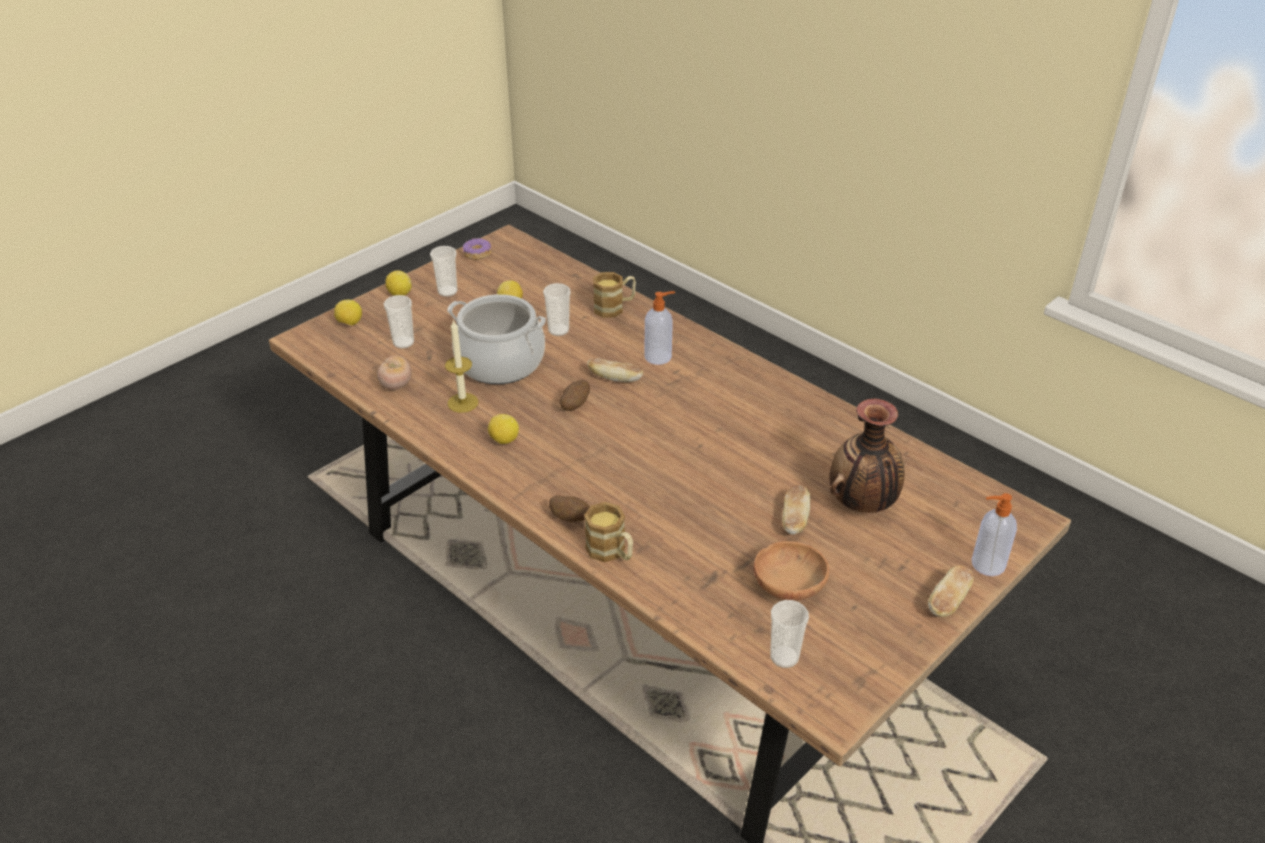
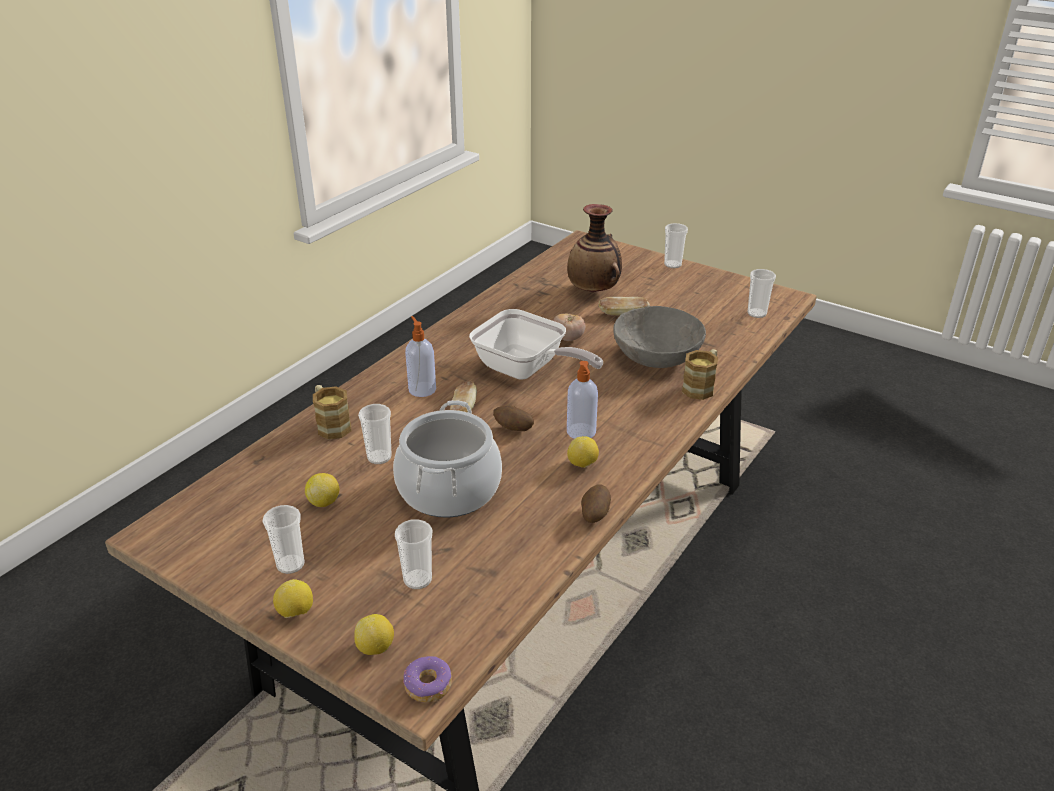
camera: 100 degrees left, 5 degrees down
(396, 385) = (510, 564): tomato -> tomato (568, 338)
(463, 403) = (529, 504): candle -> none
(477, 254) = (190, 555): donut -> donut (428, 685)
(571, 519) = (673, 410): potato -> potato (594, 514)
(678, 425) = (526, 370): none -> frying pan
(686, 530) = (657, 356): none -> grey bowl
(789, 587) = (692, 314): brown bowl -> none
(948, 601) = (672, 264): bread -> cup
(986, 564) = (632, 253): soap dispenser -> soap dispenser (581, 432)

